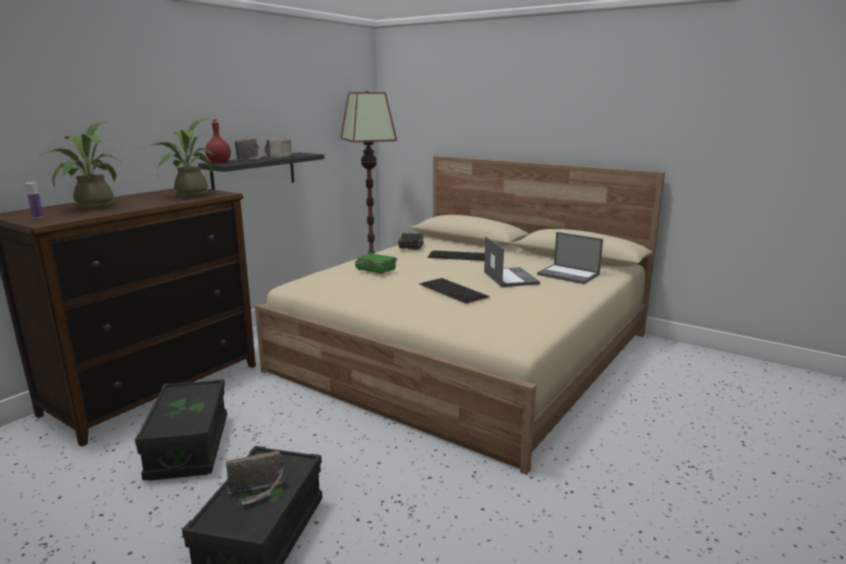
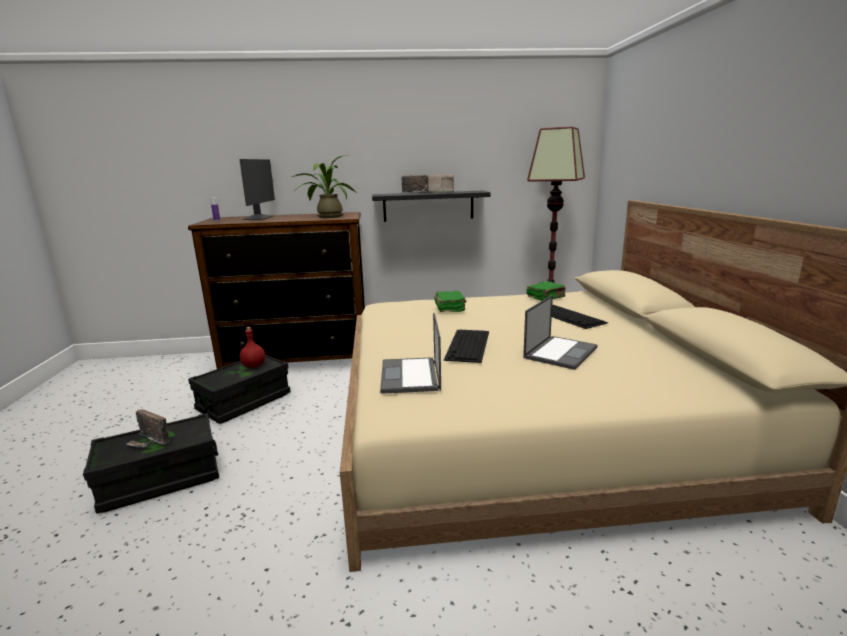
camera: 50 degrees right, 0 degrees up
(90, 207) = (258, 218): potted plant -> monitor
(219, 163) = (383, 194): red bottle -> red bottle (254, 366)
(411, 247) = (546, 297): black book -> green book
(569, 274) = (647, 372): laptop -> laptop (410, 376)

